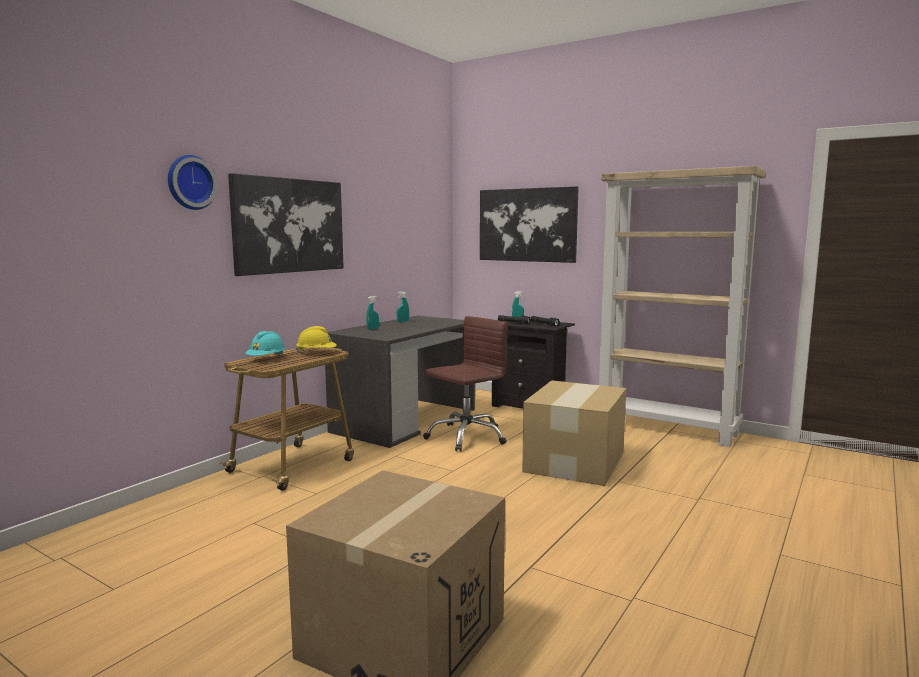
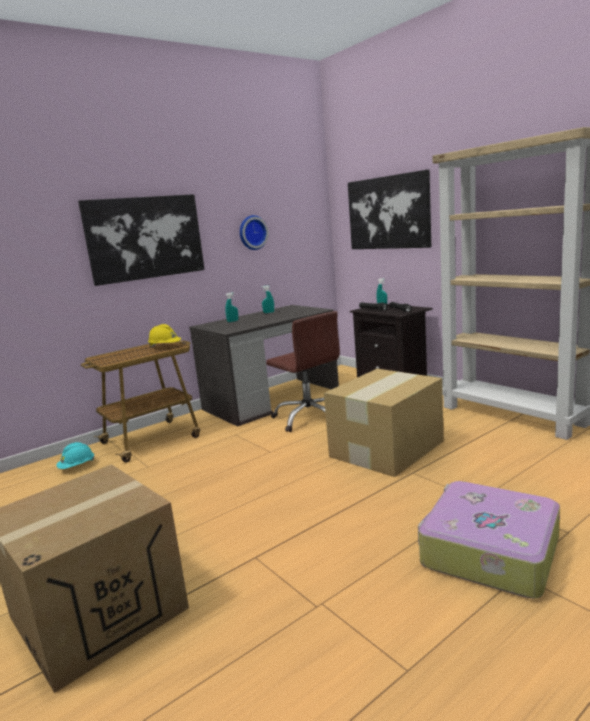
camera: 20 degrees right, 5 degrees up
(189, 182) = (42, 213): wall clock -> wall clock (252, 232)
(266, 359) = (121, 353): turquoise hard hat -> turquoise hard hat (77, 467)
(466, 437) = (309, 417): brown office chair -> brown office chair turned 75 degrees clockwise
(741, 539) = (488, 552): none -> suitcase

